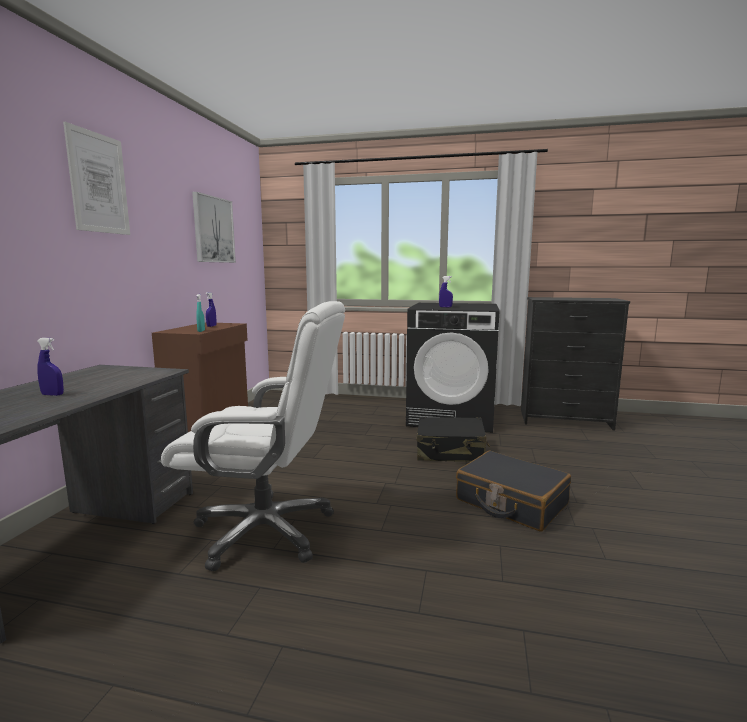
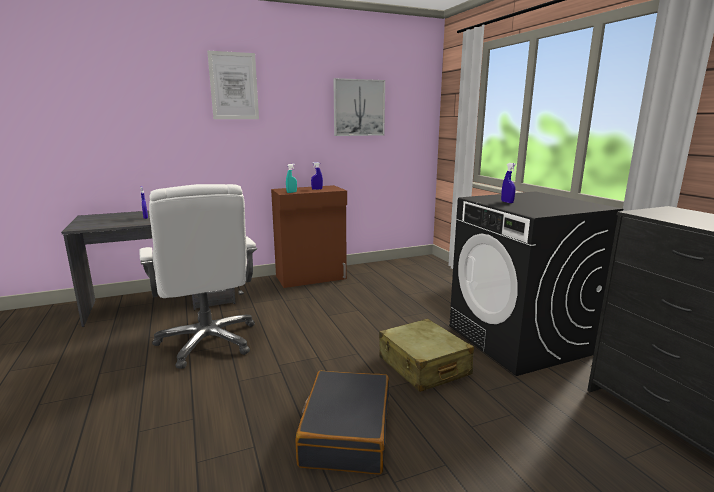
camera: 55 degrees right, 5 degrees up
(450, 451) = (423, 366): black suitcase -> beige suitcase

